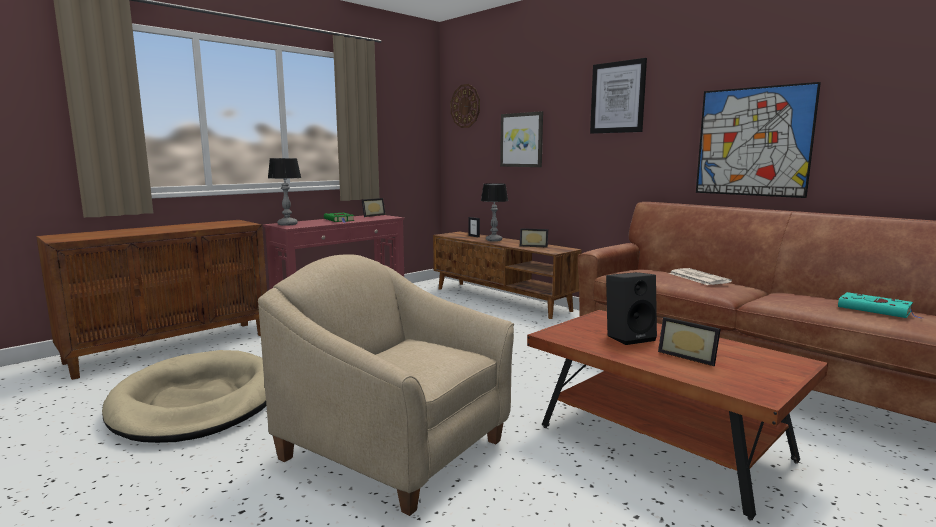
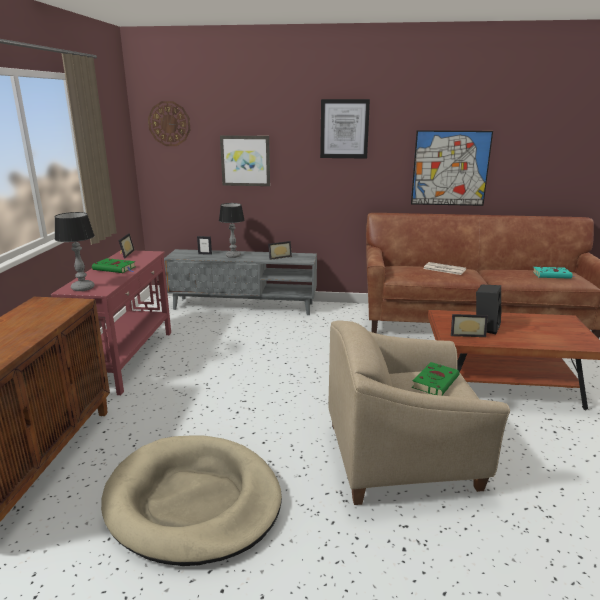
camera: 40 degrees left, 10 degrees up
(429, 353) = (435, 381): none -> green book
(501, 299) = (244, 306): brown tv stand -> grey tv stand
(689, 356) = (531, 332): picture frame -> picture frame (467, 334)

